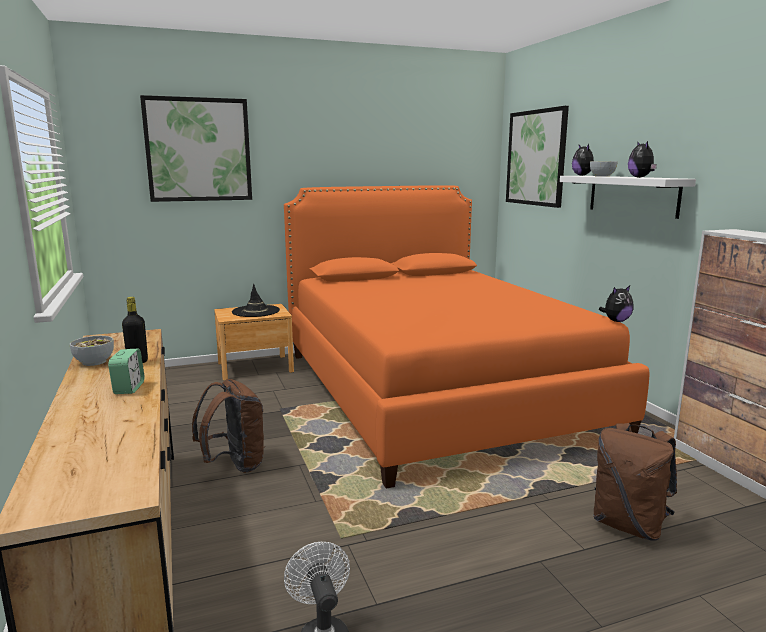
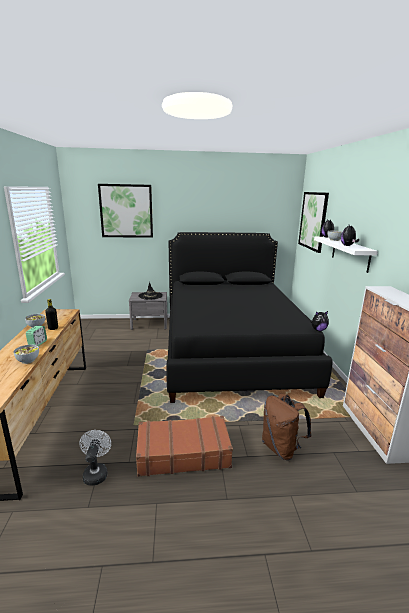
camera: 15 degrees right, 5 degrees up
(137, 417) = (28, 360): none -> bowl
(234, 465) = (109, 377): brown backpack -> none
(255, 367) = (149, 323): brown nightstand -> grey nightstand
(434, 390) = (231, 349): orange bed -> black bed
(469, 567) = (183, 453): none -> brown suitcase

